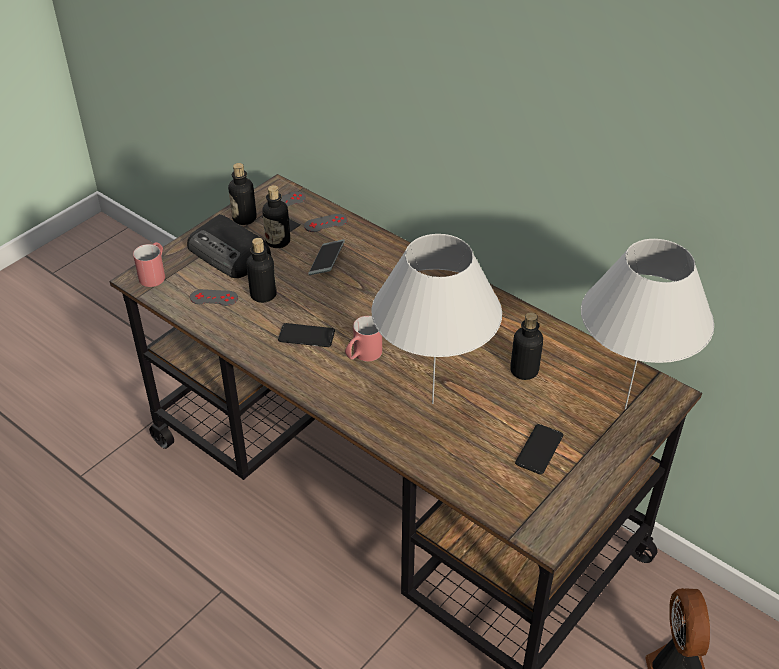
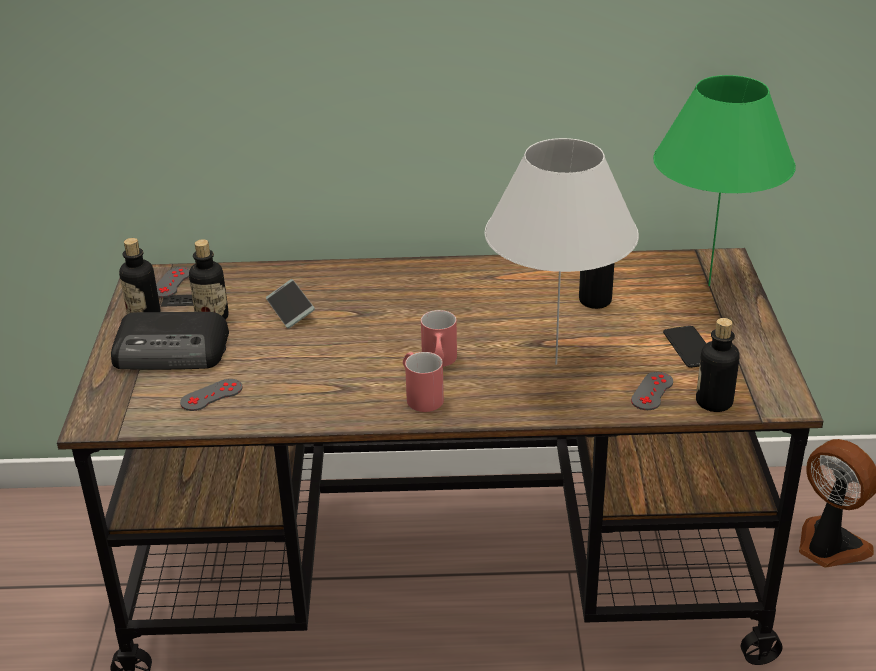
camera: 40 degrees left, 10 degrees down
(154, 274) = (107, 409): red mug -> red mug (420, 396)
(263, 295) = (263, 366): bottle -> bottle (714, 402)
(306, 336) = (360, 376): phone -> none
(325, 223) = (242, 281): grey game controller -> grey game controller (652, 391)
(625, 409) = (709, 285): white table lamp -> green table lamp

